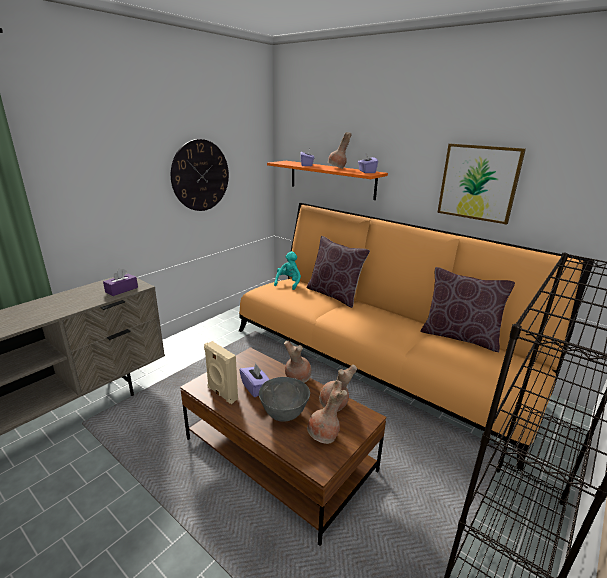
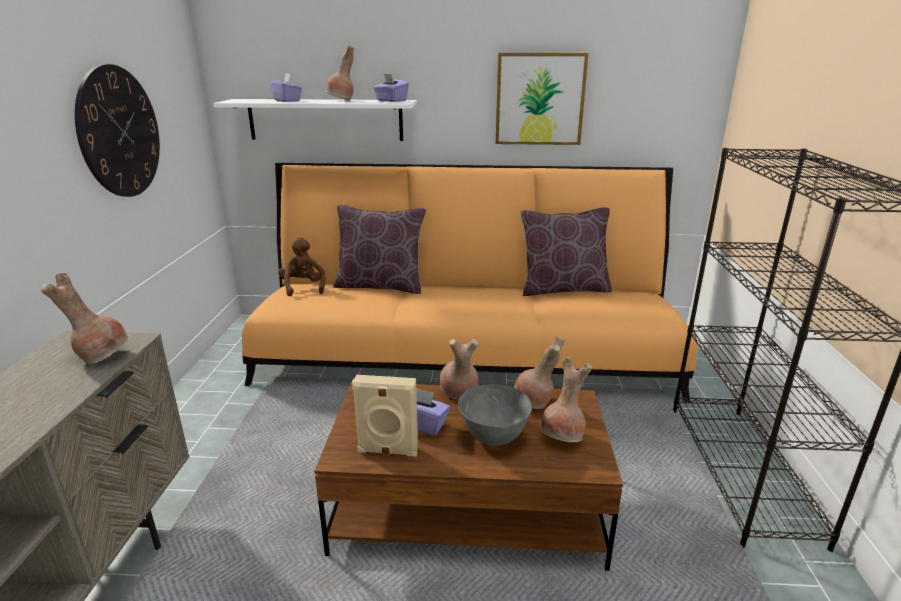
camera: 35 degrees left, 0 degrees up
(121, 290) = (102, 356): purple tissue box -> brown vase
(288, 283) = (303, 287): turquoise plush toy -> brown plush toy
(331, 179) = (325, 120): orange shelf -> white shelf

